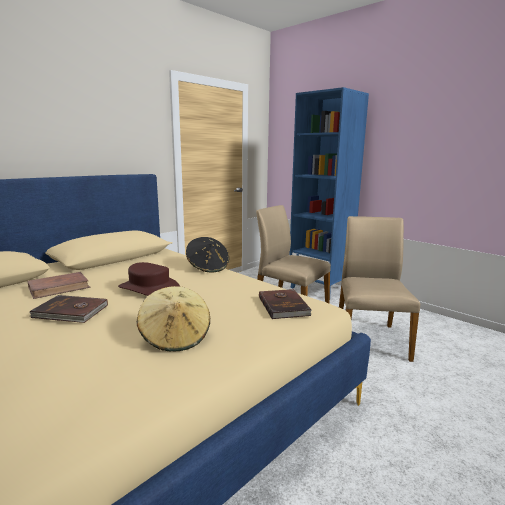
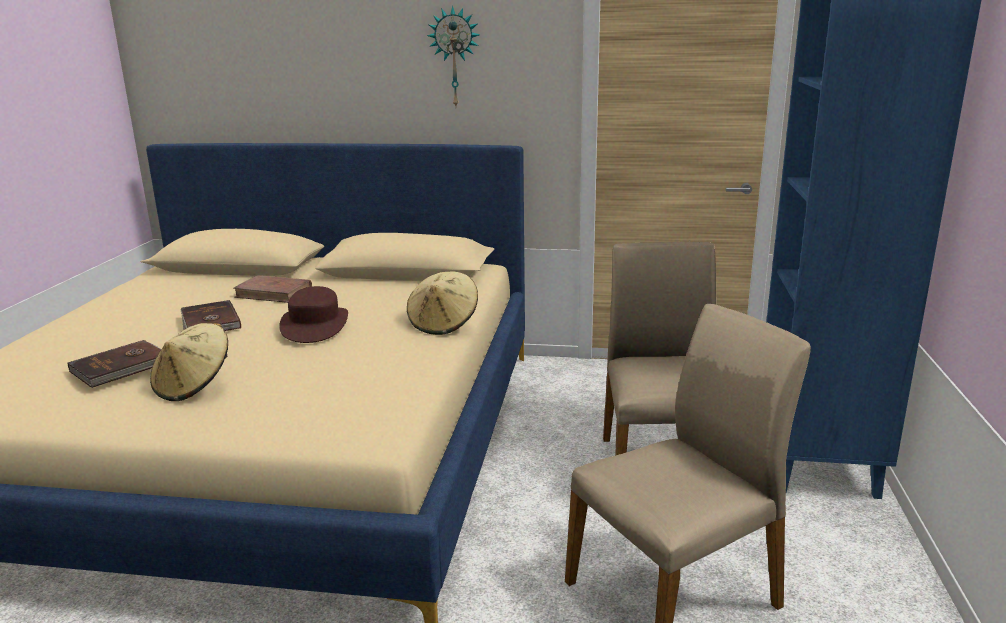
camera: 55 degrees right, 5 degrees up
(104, 121) = (455, 57): none -> wall clock
(208, 267) = (443, 324): black hat -> beige hat
(284, 305) = (347, 411): brown book -> brown book (122, 367)

